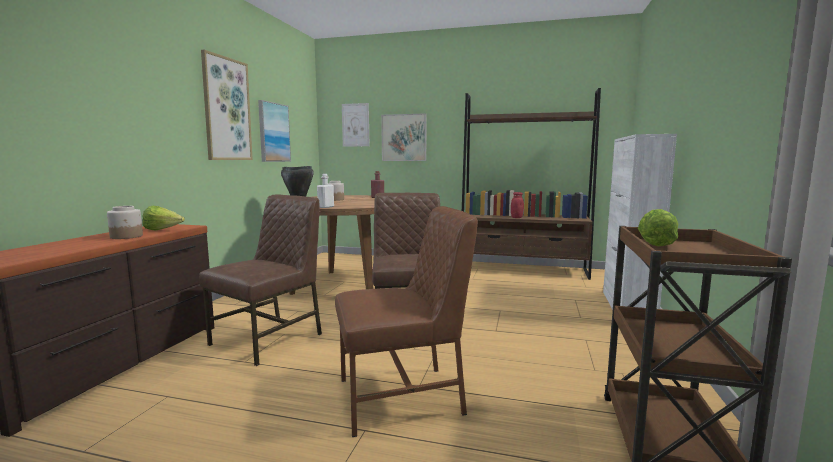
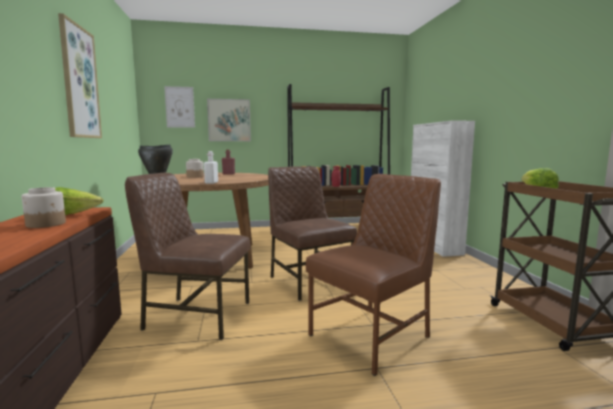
camera: 25 degrees left, 0 degrees up
(269, 339) = (196, 315): brown chair -> brown chair turned 90 degrees counterclockwise
(273, 132) = (112, 110): picture -> none

